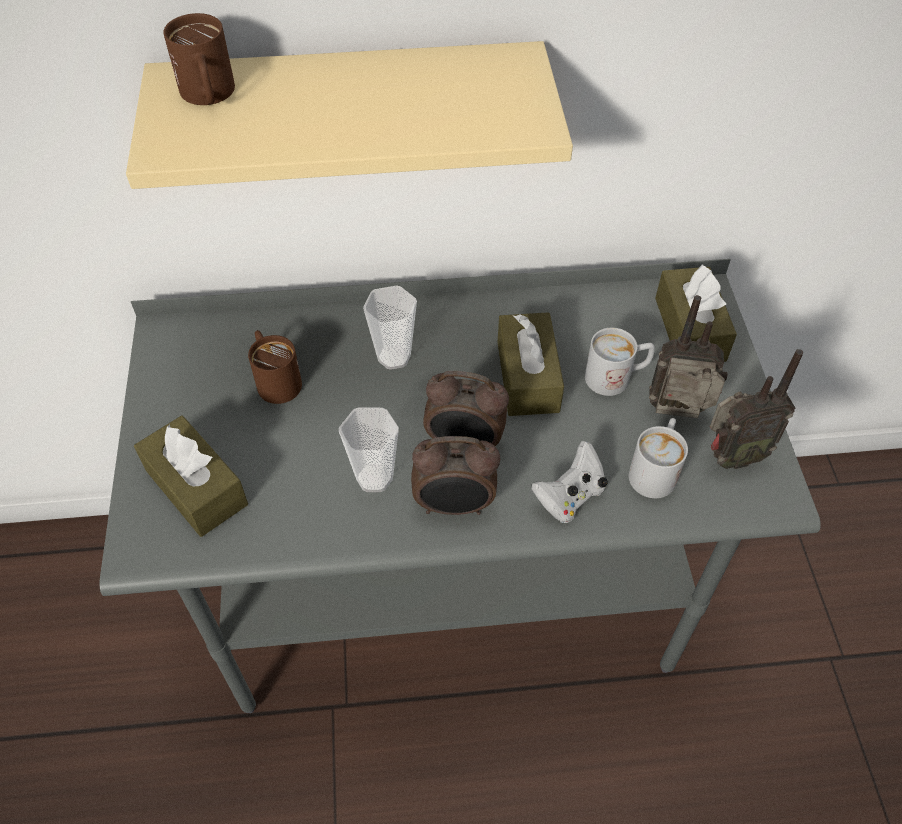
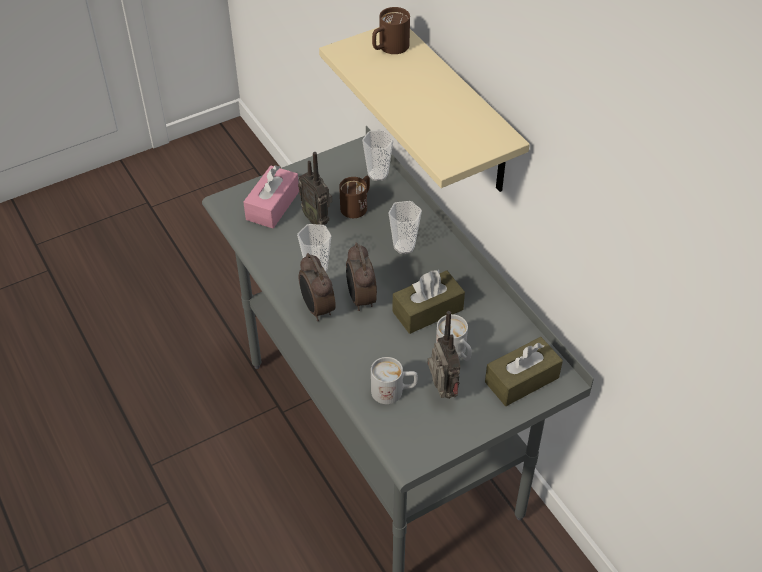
camera: 65 degrees right, 5 degrees down
(196, 487) = (272, 205): brown tissue box -> pink tissue box
(230, 332) = (378, 174): none -> cup
(569, 496) = (351, 356): white game controller -> none
(731, 457) = (426, 427): radio -> radio (317, 219)

